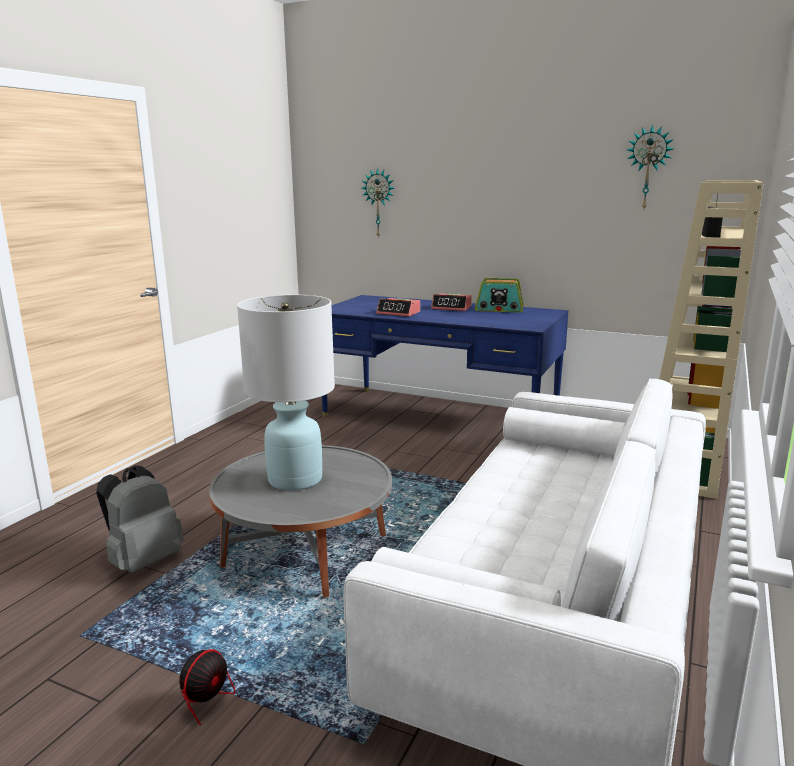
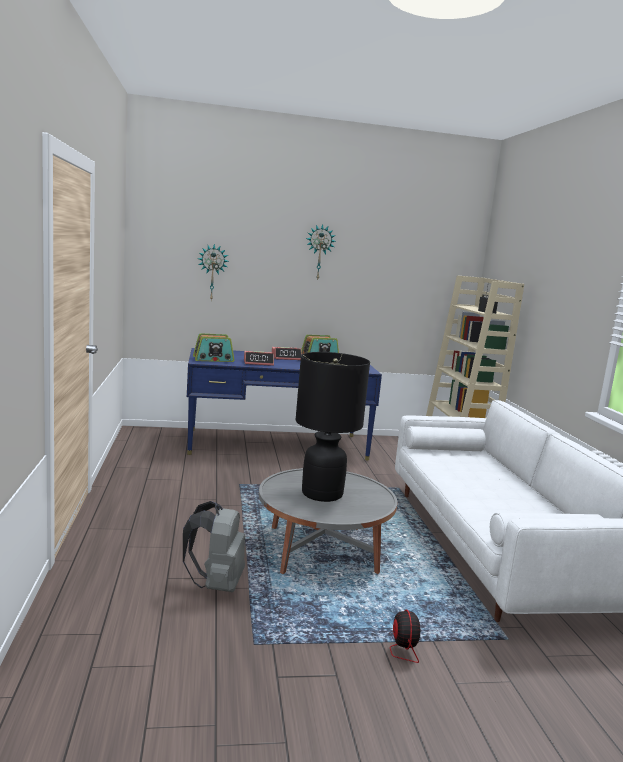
camera: 35 degrees left, 5 degrees down
(294, 480) = (322, 494): white table lamp -> black table lamp
(353, 308) = (213, 359): none -> radio
(648, 168) = (415, 264): wall clock -> wall clock (319, 252)

